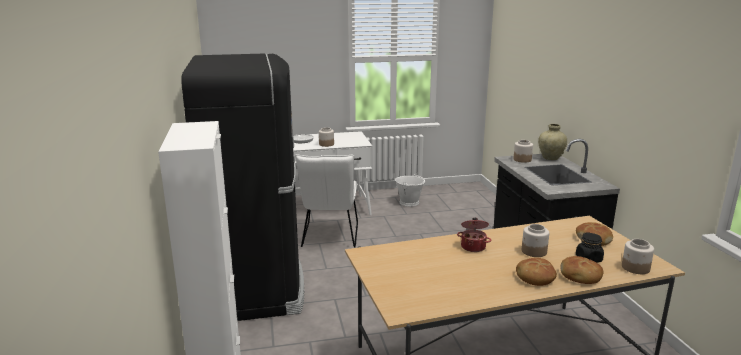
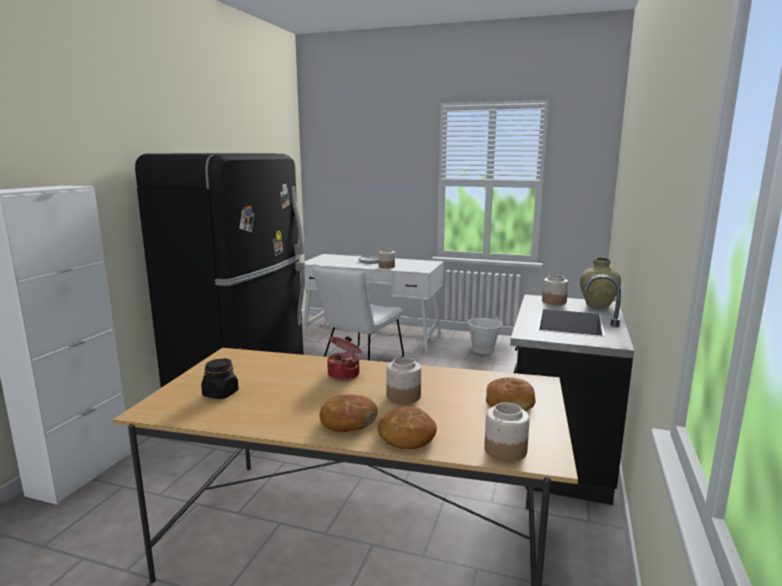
camera: 30 degrees right, 5 degrees down
(589, 259) = (458, 422): black jar -> black jar (220, 394)

